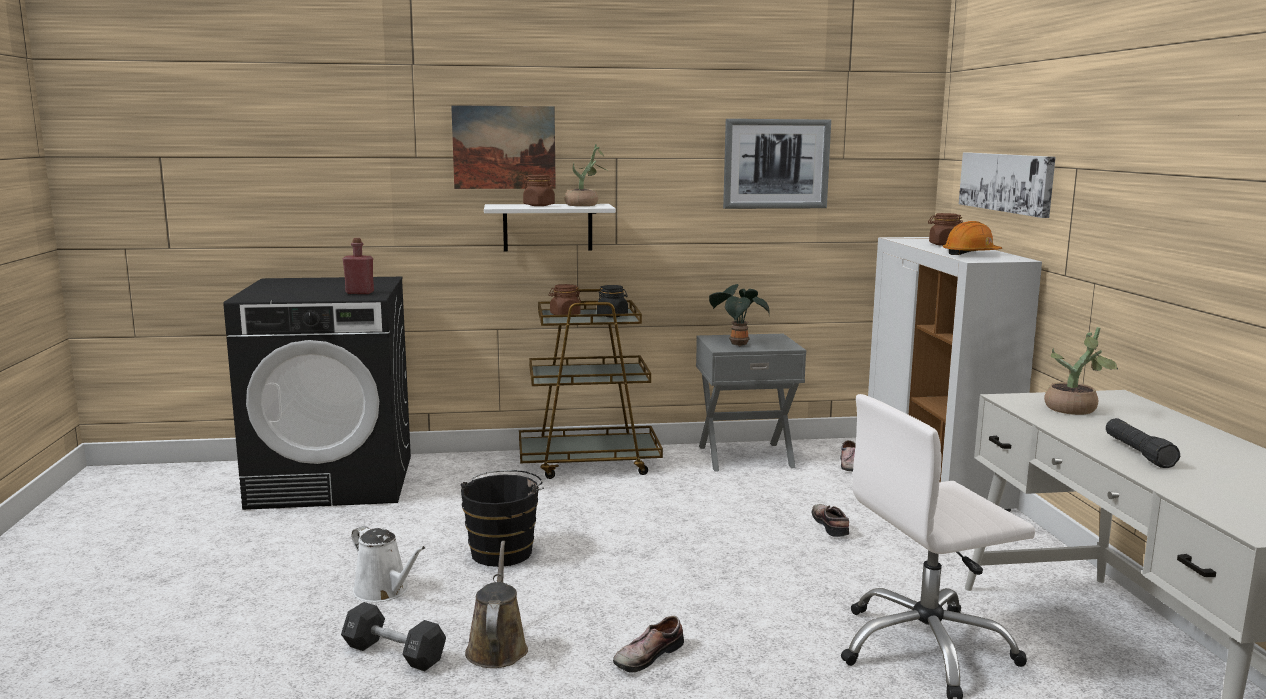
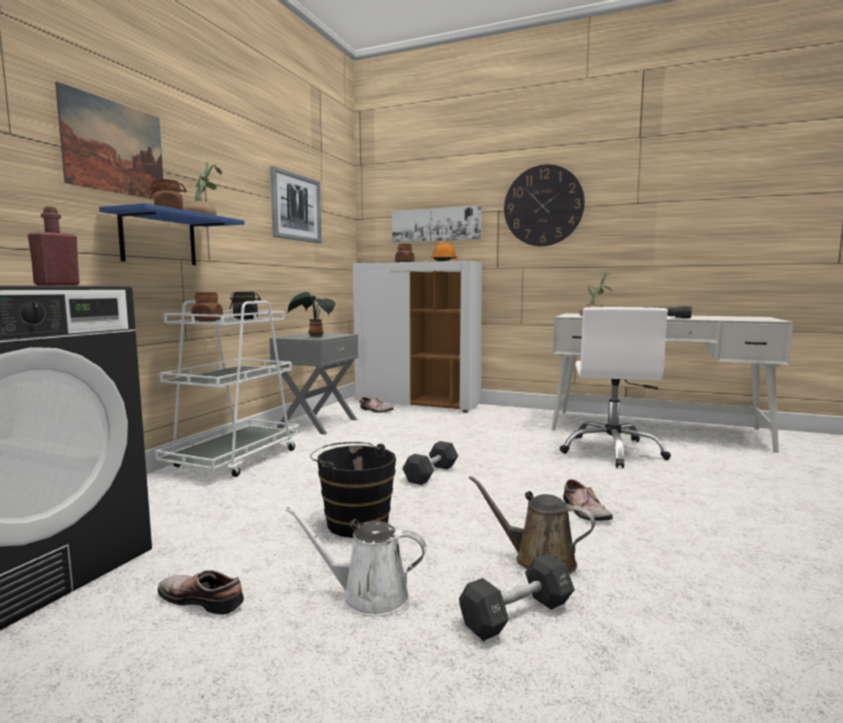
camera: 60 degrees left, 5 degrees down
(384, 591) = (368, 596): white watering can -> white watering can turned 150 degrees counterclockwise
(547, 227) = (159, 239): white shelf -> blue shelf
(589, 463) = (235, 459): brown cart -> white cart
(661, 552) = (431, 473): none -> black dumbbell
(832, 525) = (449, 431): shoe -> shoe (203, 599)
(1127, 167) = (543, 206): none -> wall clock

